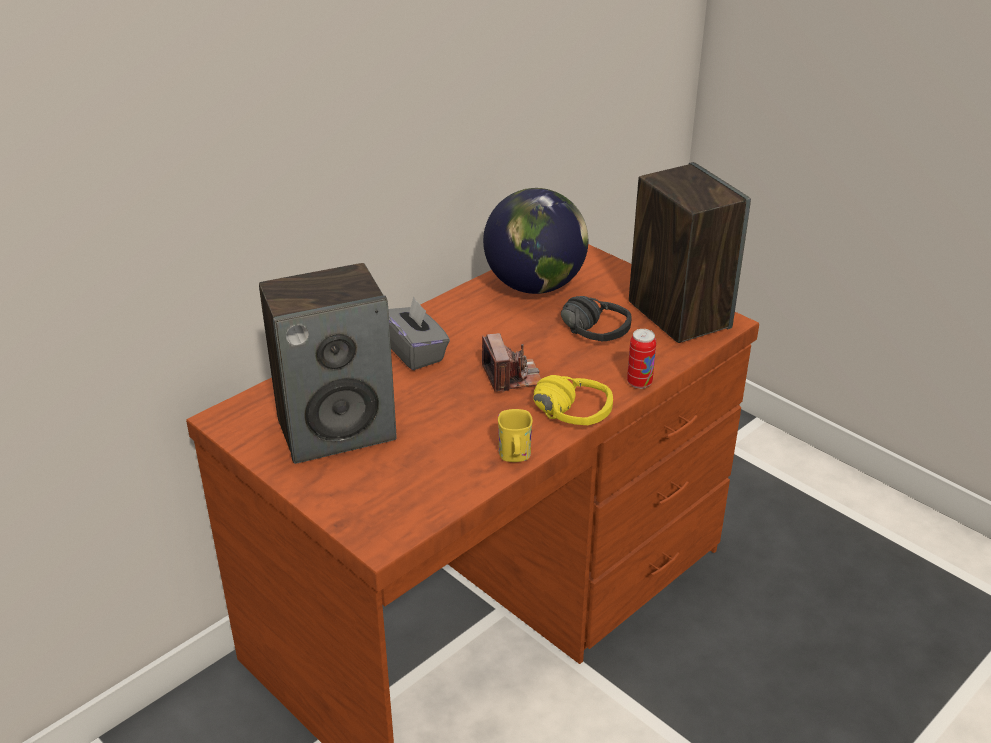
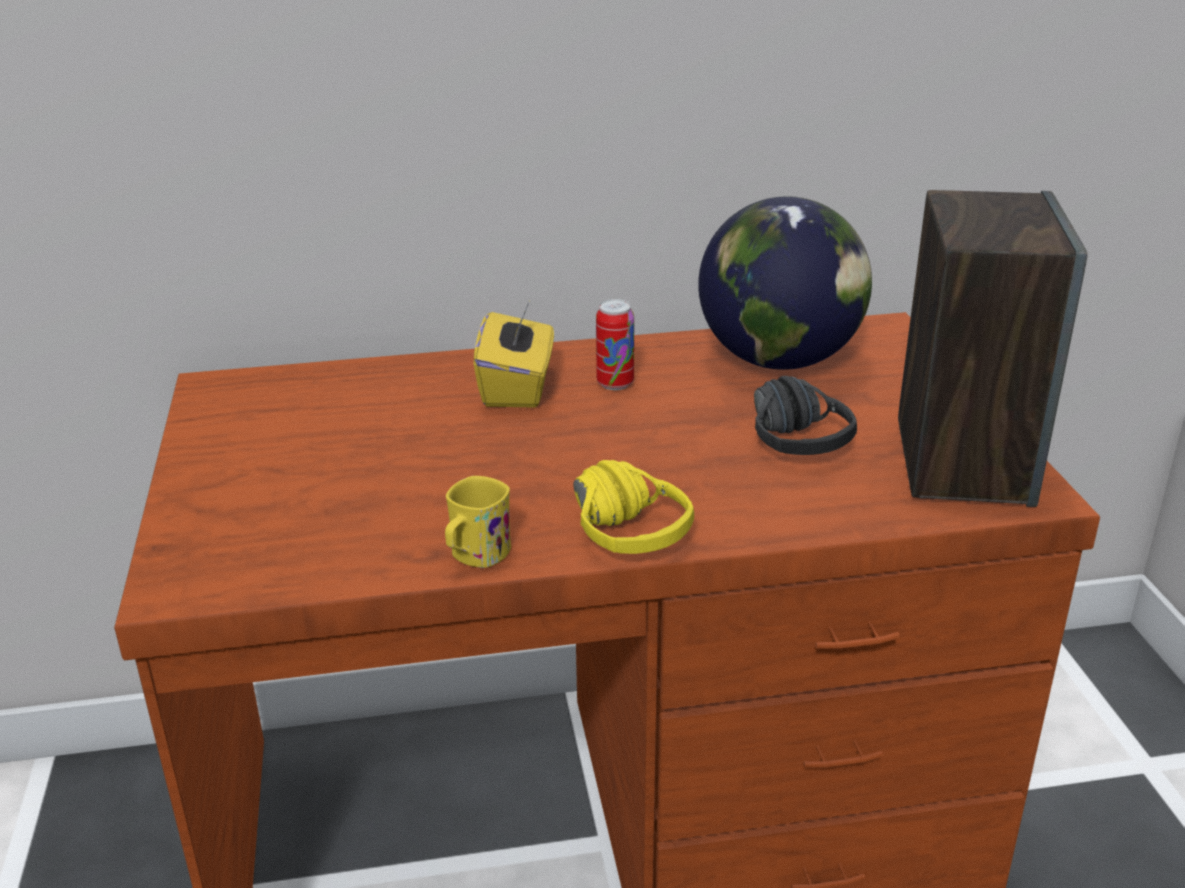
camera: 35 degrees right, 5 degrees down
(337, 429) = (309, 440): speaker -> none
(415, 352) = (517, 388): grey tissue box -> yellow tissue box
(512, 377) = (603, 457): camera -> none
(639, 383) = (782, 530): can -> can (615, 383)

